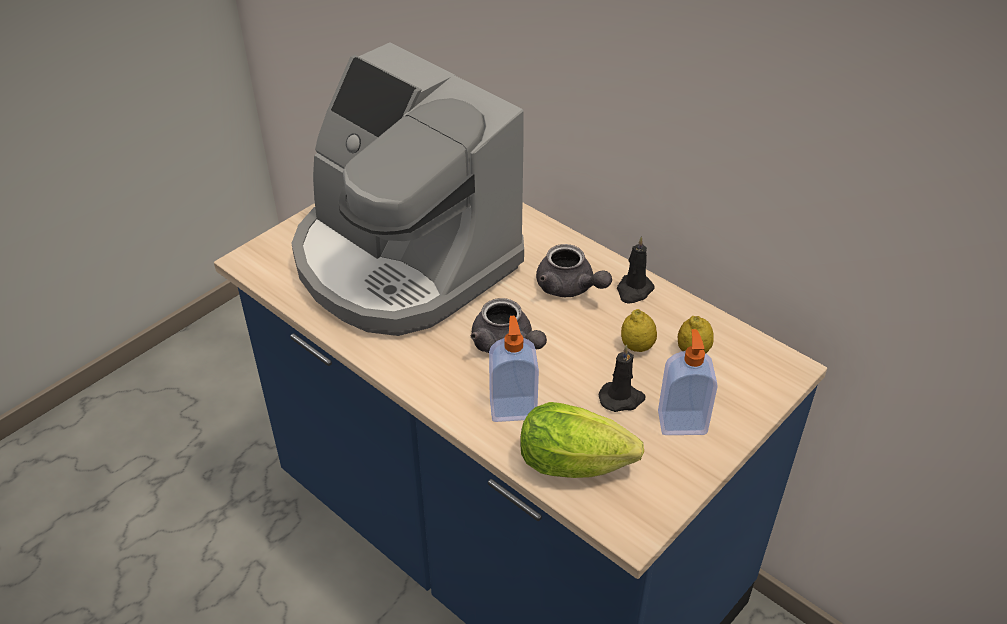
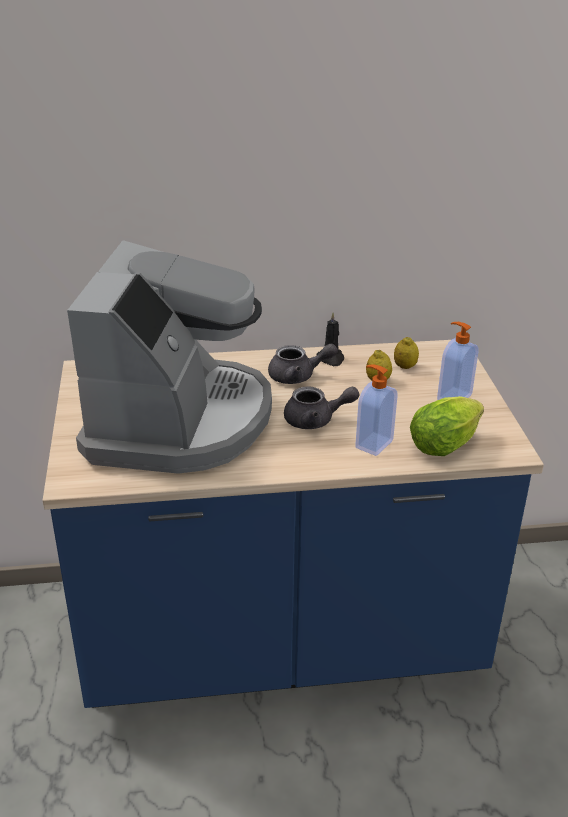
camera: 50 degrees left, 10 degrees down
(402, 262) = (179, 421): coffee machine -> coffee machine turned 75 degrees counterclockwise
(622, 398) = (412, 405): black candle -> none

